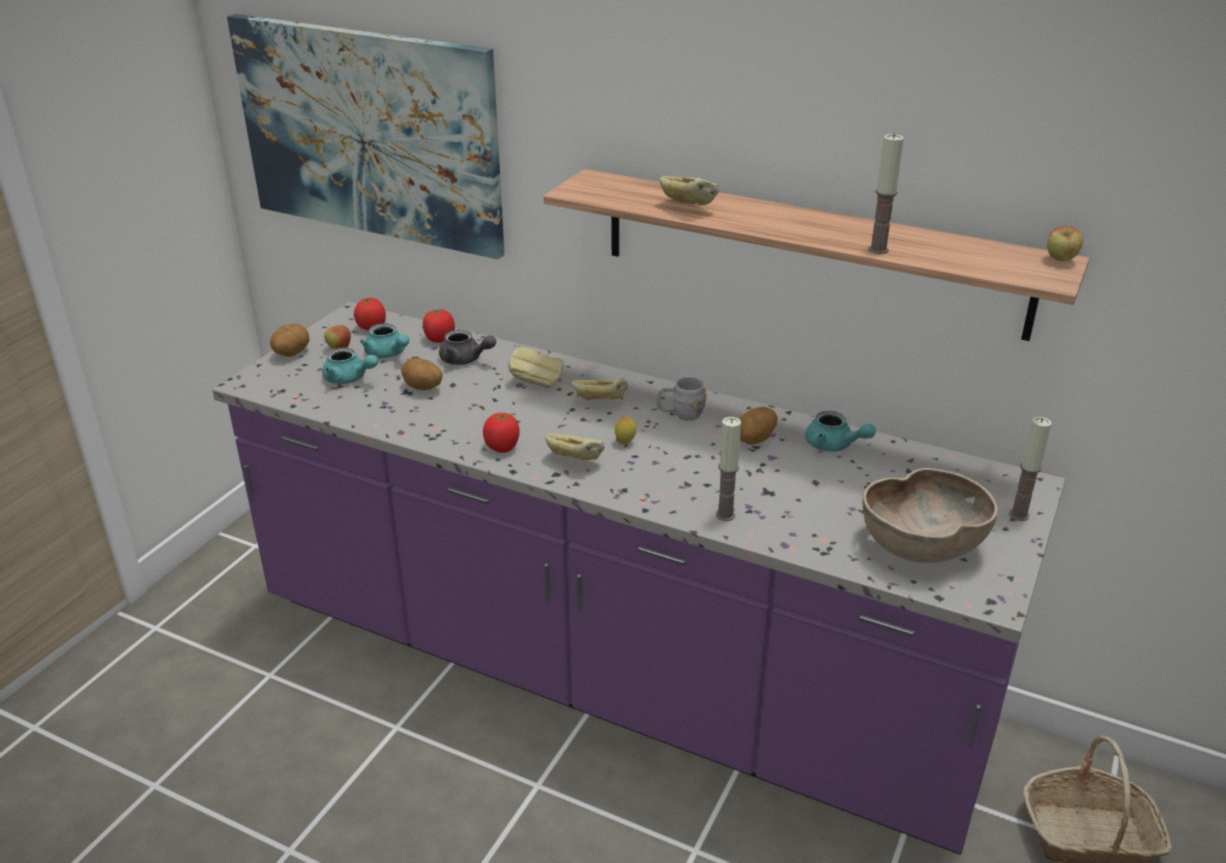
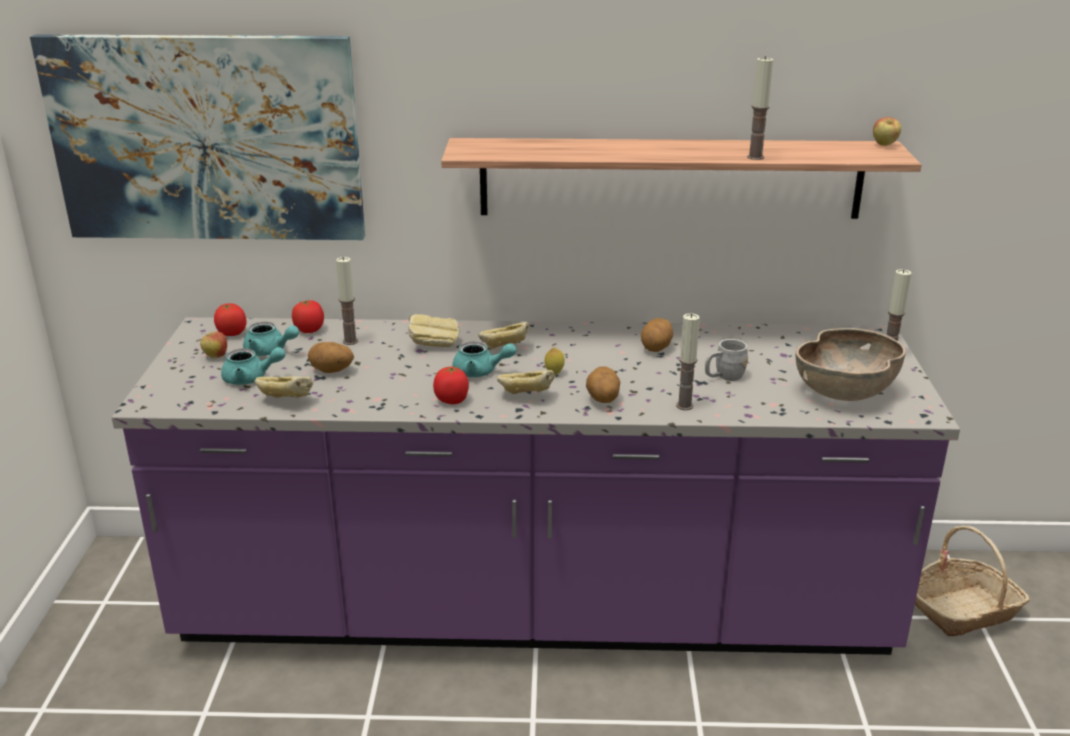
camera: 25 degrees left, 5 degrees down
(291, 353) = (169, 370): potato -> potato (602, 400)
(465, 360) = (350, 341): grey teapot -> candle
(680, 414) = (579, 343): grey mug -> grey mug (724, 377)
(687, 208) = (575, 152): bread -> bread (285, 401)
(834, 445) = (719, 339): turquoise teapot -> turquoise teapot (480, 372)

